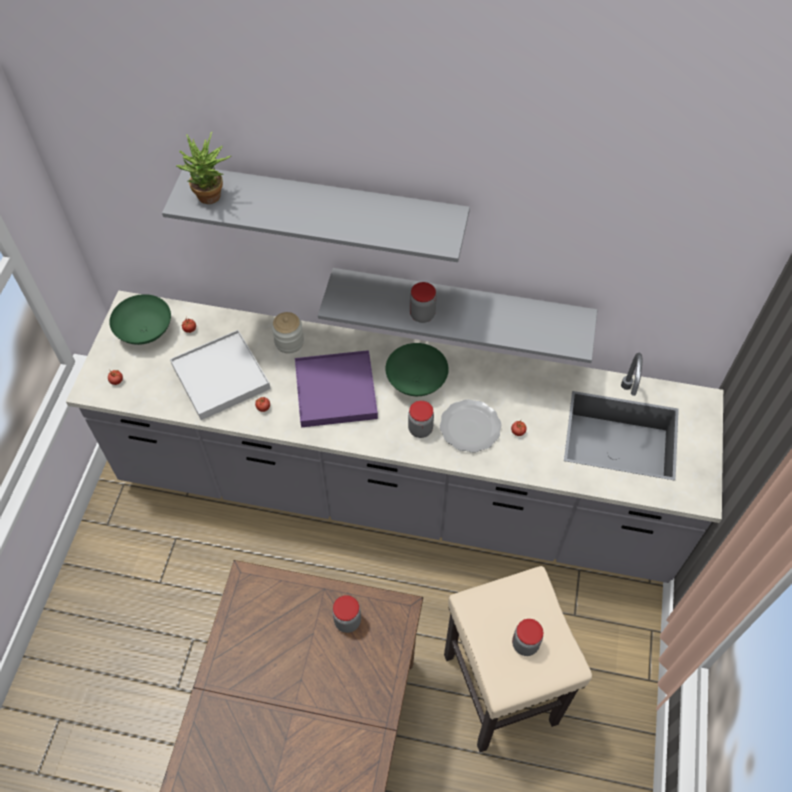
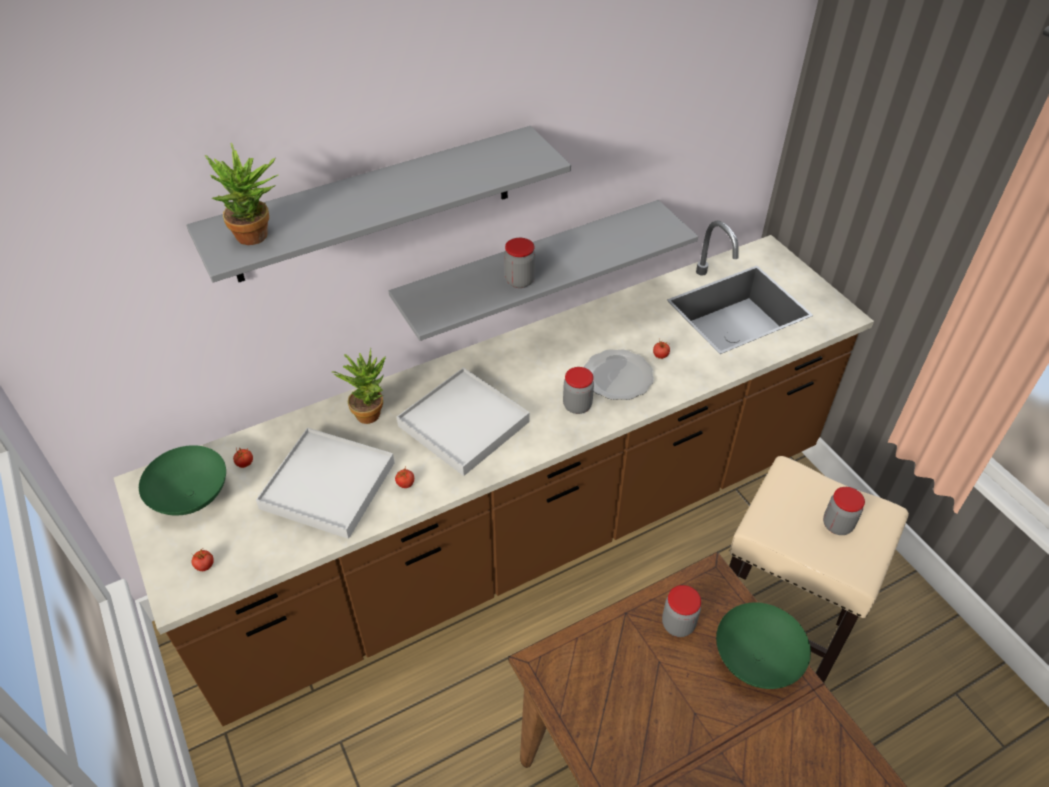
camera: 40 degrees left, 10 degrees down
(289, 342) = (369, 411): jar -> potted plant
(335, 391) = (463, 424): purple tray -> white tray
(396, 491) = (524, 534): grey counter -> brown counter
(417, 381) = (531, 369): green bowl -> green bowl (757, 658)

